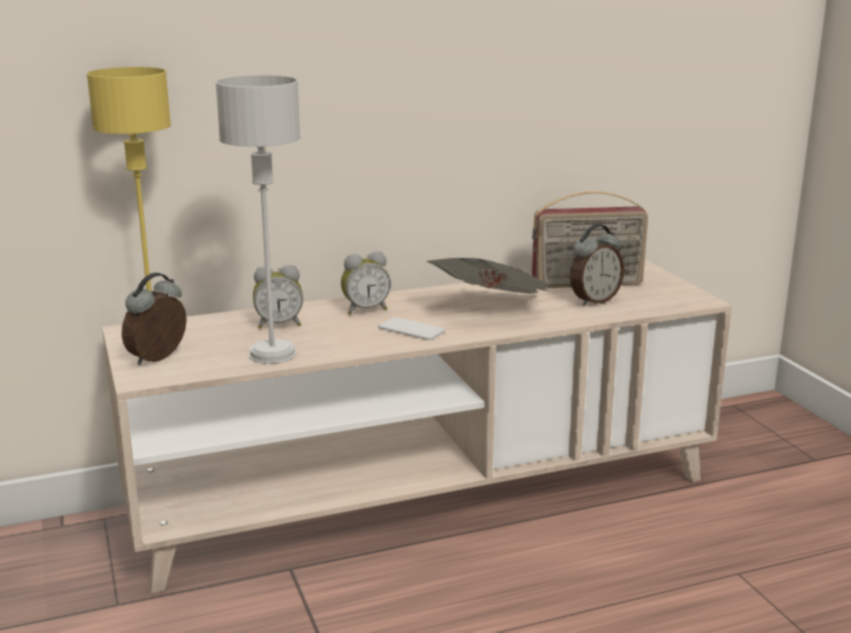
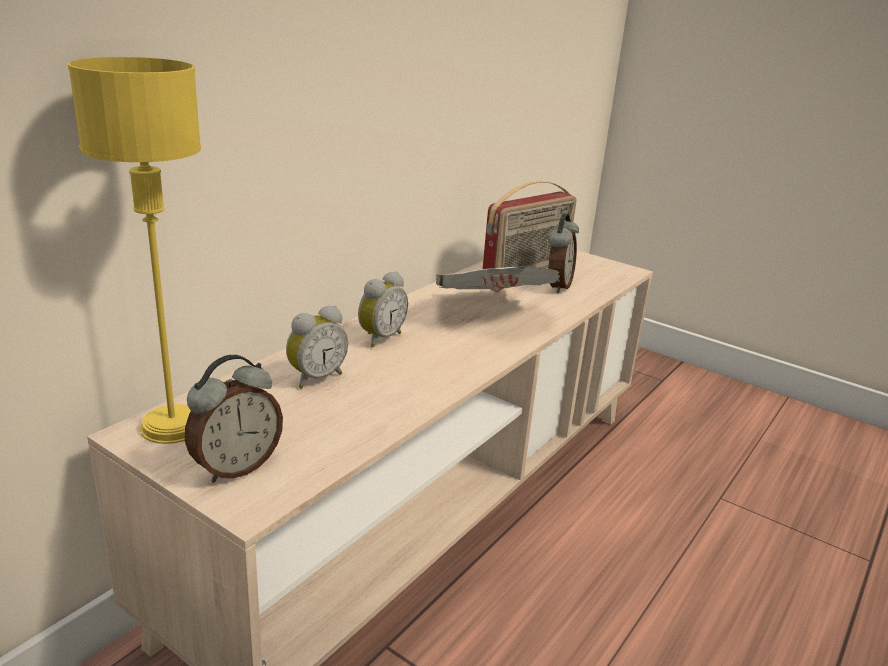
camera: 35 degrees left, 5 degrees up
(159, 359) = (236, 467): alarm clock -> alarm clock turned 135 degrees counterclockwise
(272, 353) = (361, 420): grey table lamp -> none
(411, 330) = (457, 352): phone -> none

